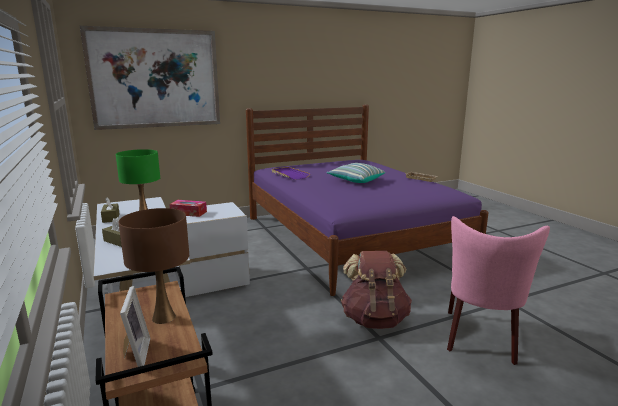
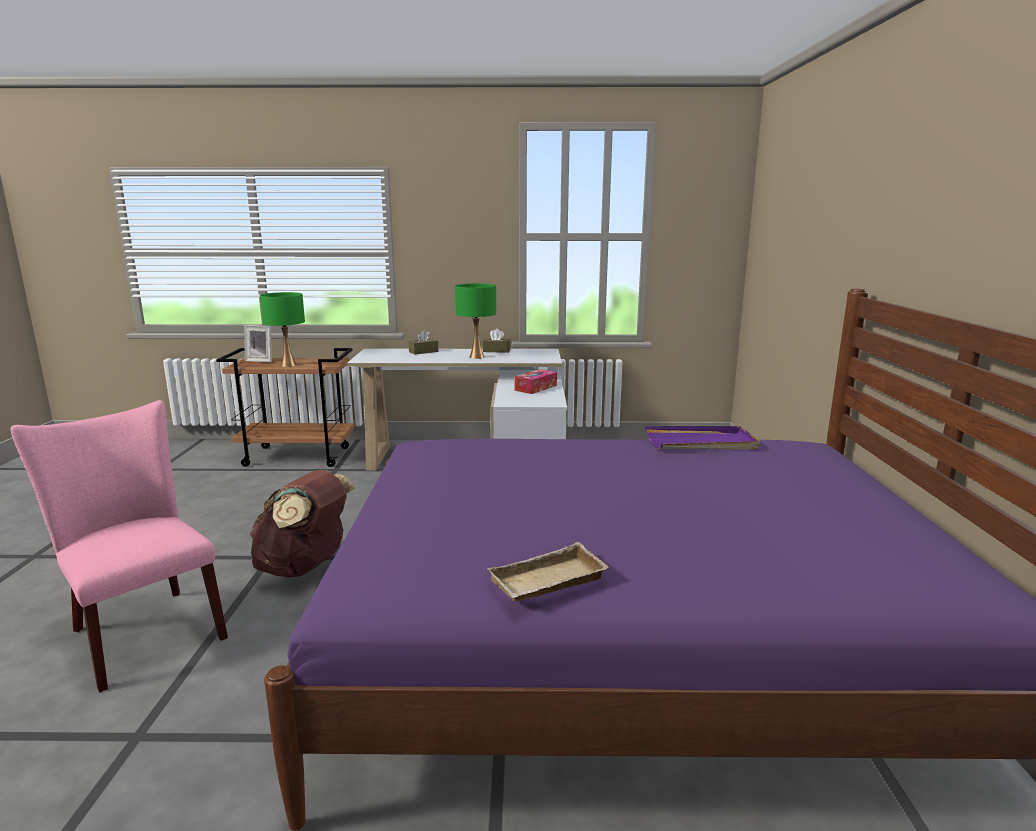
camera: 115 degrees right, 0 degrees up
(155, 79) = (796, 212): picture -> none
(163, 317) = (288, 365): brown table lamp -> green table lamp
(355, 180) = (592, 486): pillow -> none

